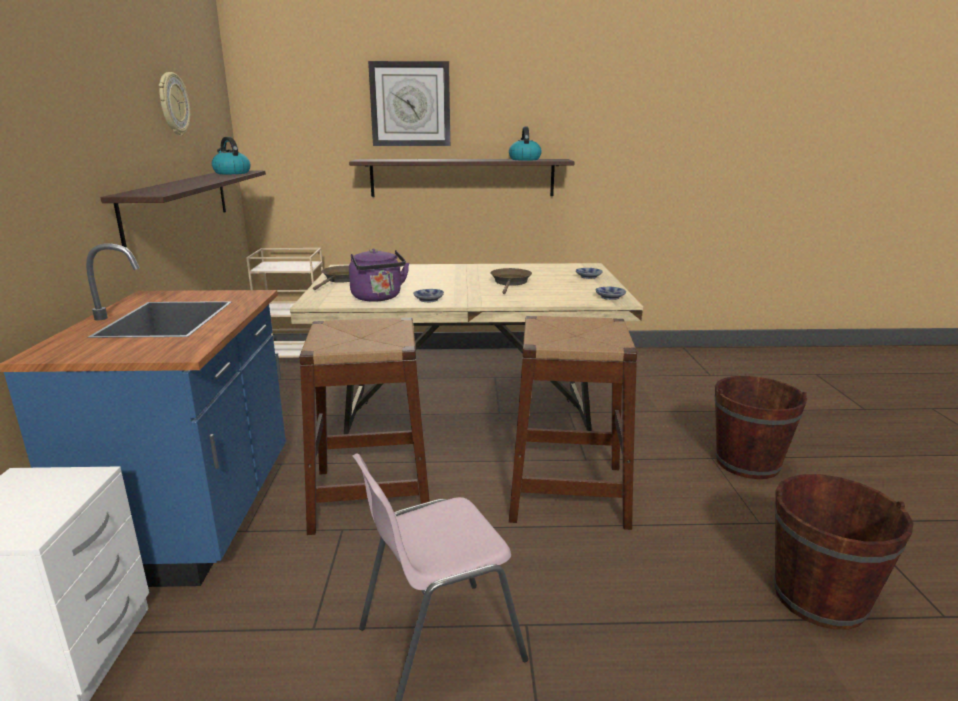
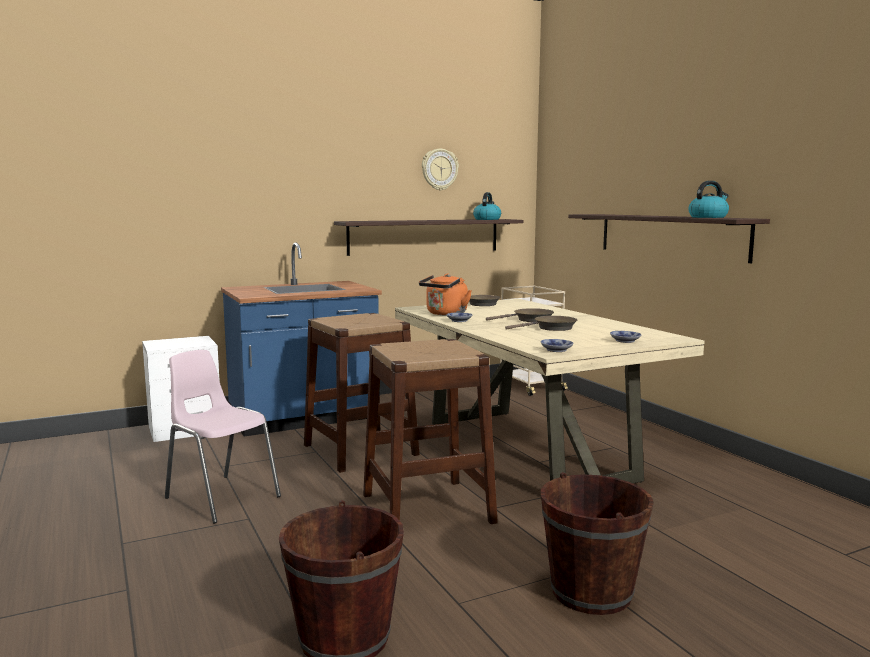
camera: 65 degrees right, 10 degrees down
(378, 298) = (445, 314): purple kettle -> orange kettle
(410, 104) = (636, 162): wall clock -> none
(460, 281) = (530, 320): none -> brown frying pan

